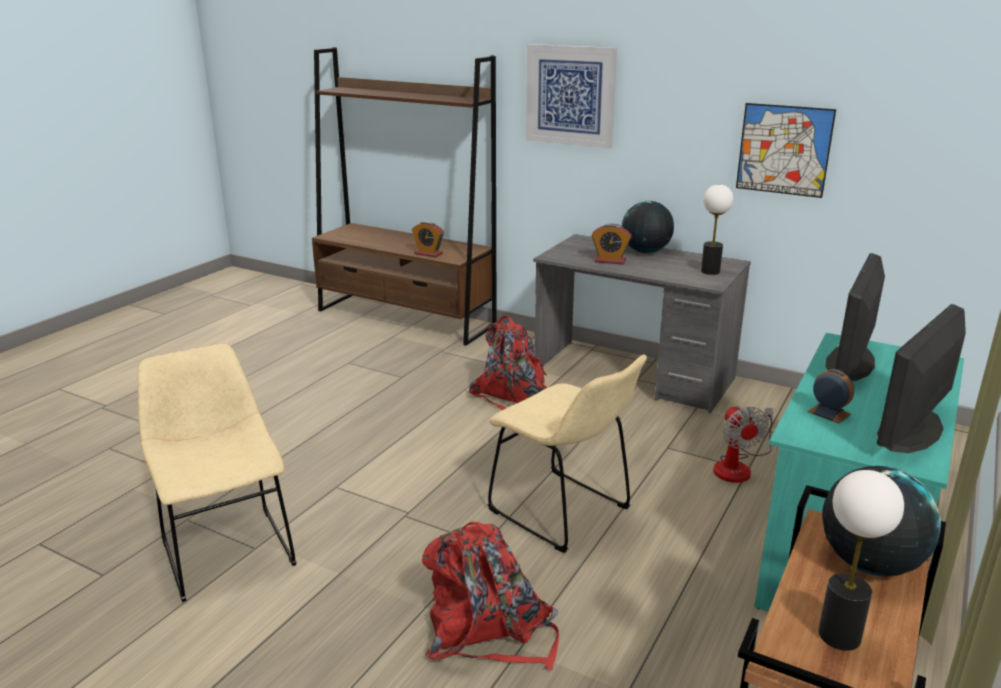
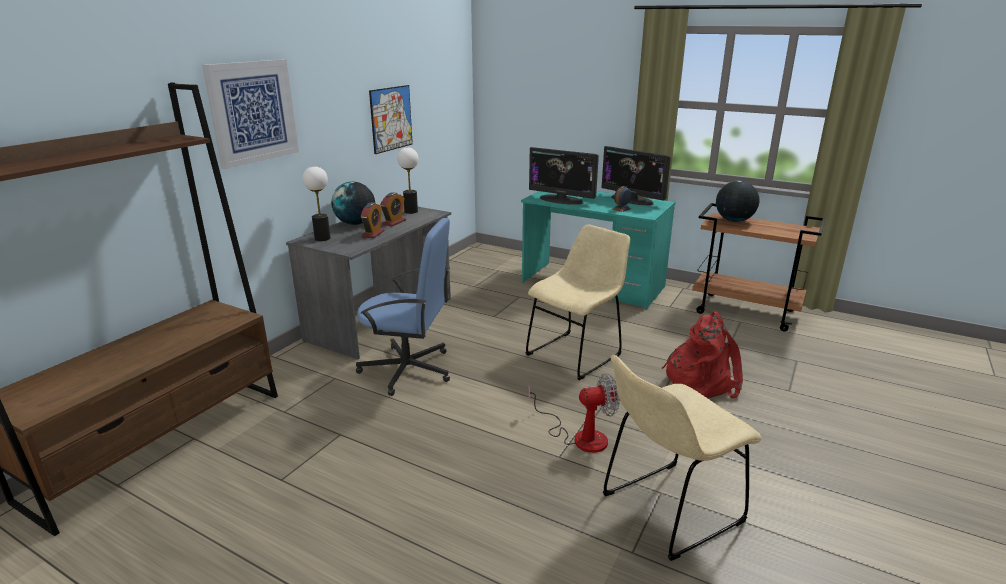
camera: 90 degrees left, 0 degrees up
(428, 254) = (206, 332): alarm clock -> alarm clock (394, 222)
(514, 398) = (408, 370): red backpack -> blue office chair
(738, 466) = (516, 299): fan -> fan (580, 436)
(839, 635) = (782, 229): table lamp -> table lamp (322, 238)

